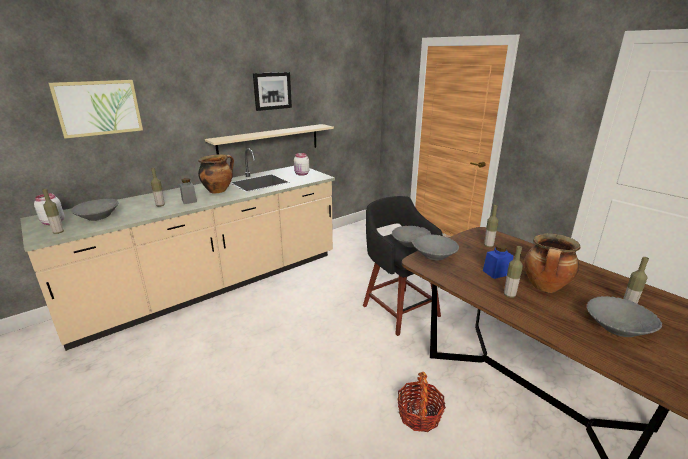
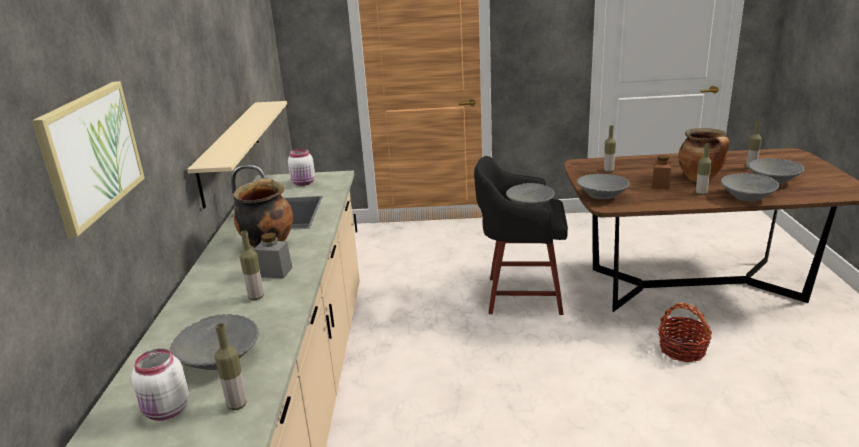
camera: 50 degrees left, 0 degrees up
(272, 91) = (217, 61): picture -> none
(496, 272) = (660, 185): blue jar -> brown jar
(541, 321) = (747, 197): none -> grey bowl

